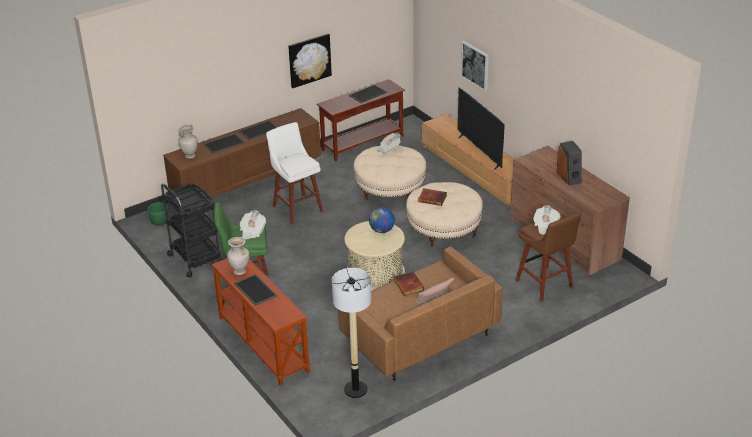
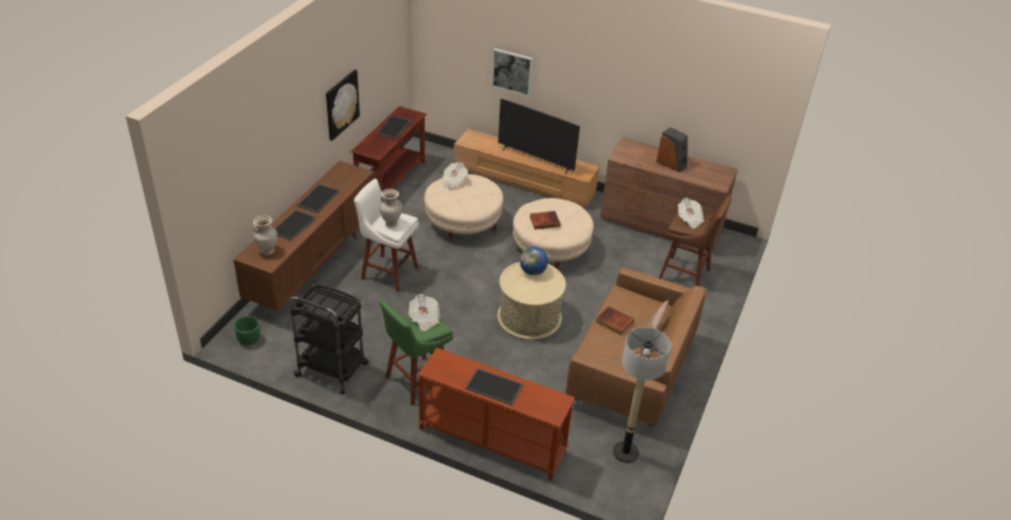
camera: 35 degrees left, 5 degrees up
(240, 271) = (457, 371): beige vase -> beige vase (391, 224)

